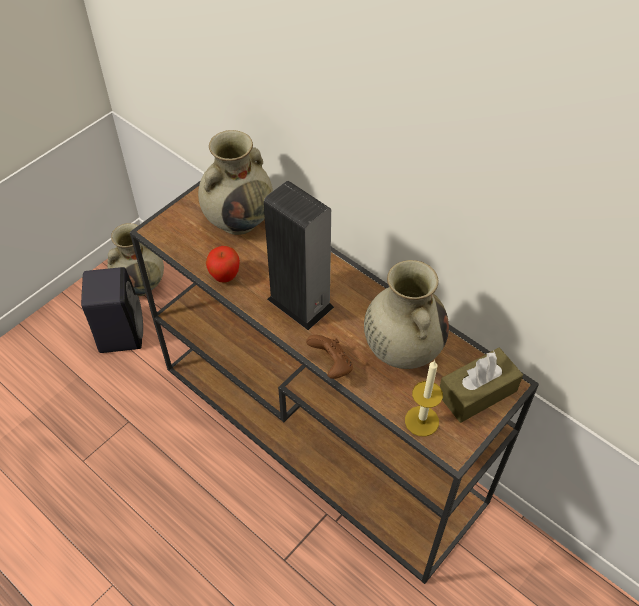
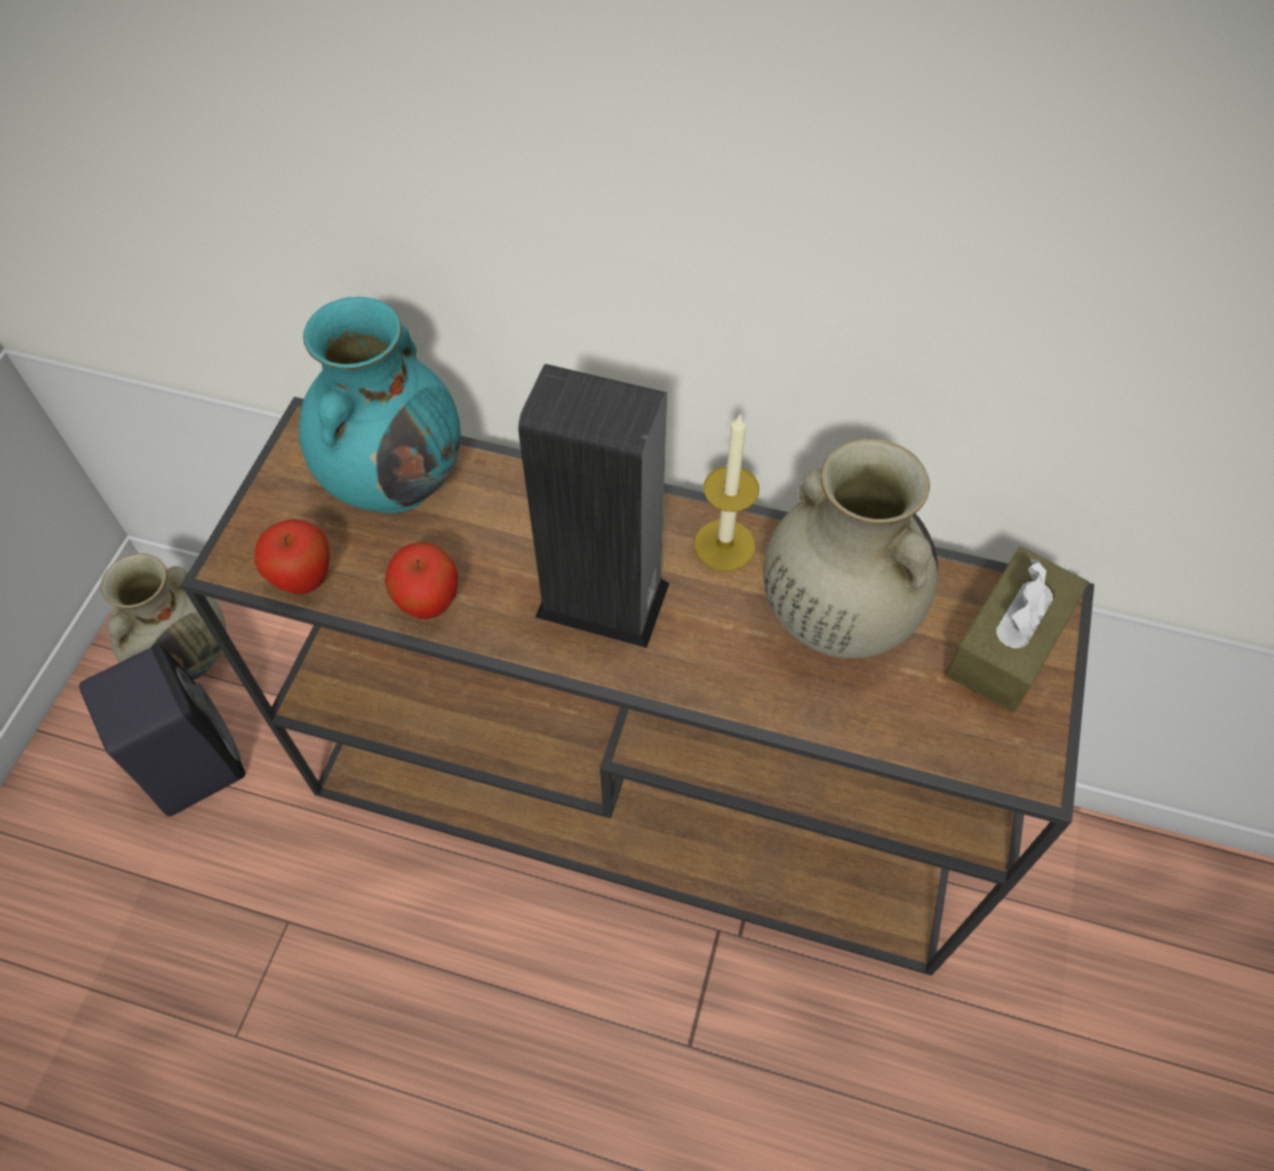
camera: 25 degrees left, 5 degrees up
(179, 248) = (304, 580): none -> apple
(239, 219) = (395, 478): beige vase -> turquoise vase
(331, 365) = (728, 700): brown game controller -> none
(421, 421) = (947, 738): candle -> candle (724, 545)

